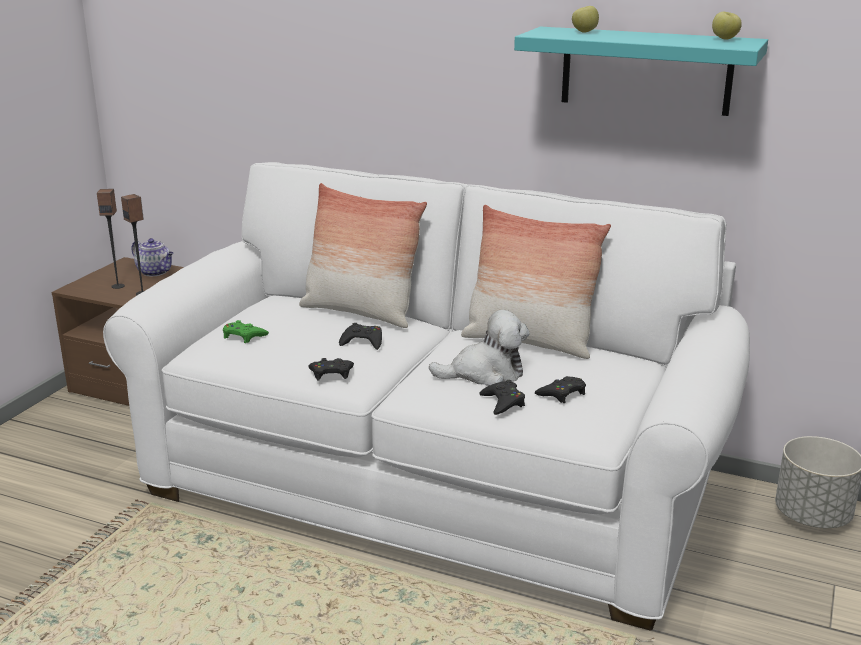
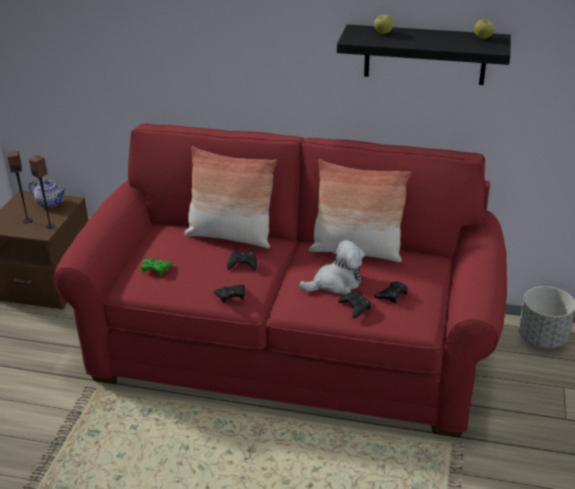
camera: 10 degrees left, 10 degrees up
(431, 487) = (289, 348): white sofa -> red sofa
(646, 70) = (425, 55): turquoise shelf -> black shelf

